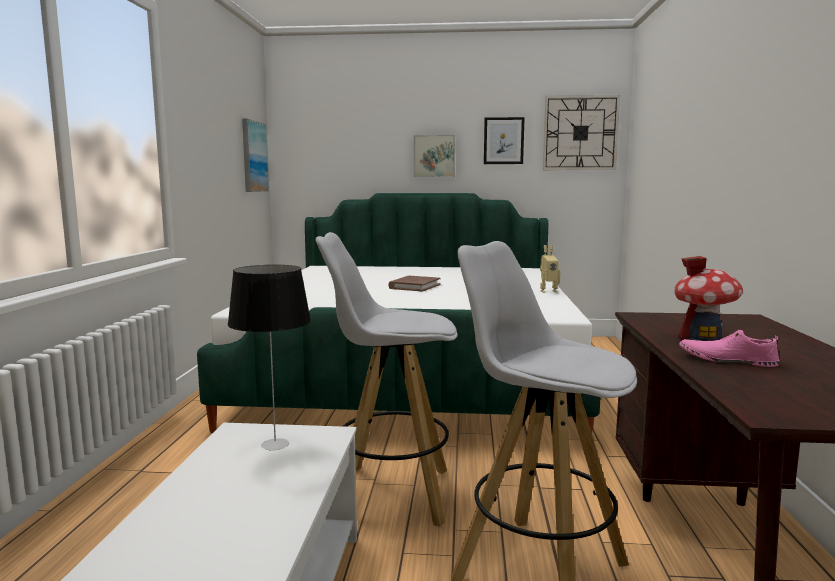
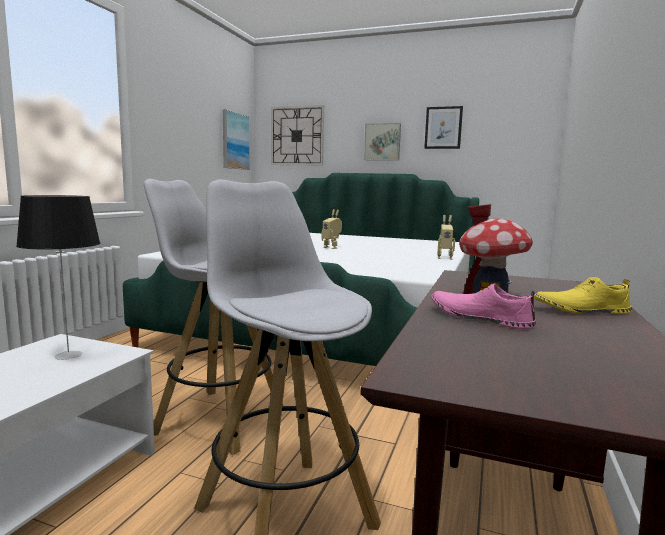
camera: 15 degrees right, 0 degrees up
(414, 286) = (332, 247): brown book -> toy robot
(580, 133) = (515, 119): wall clock -> wall clock (297, 136)
(784, 344) = (581, 310): none -> yellow shoe

